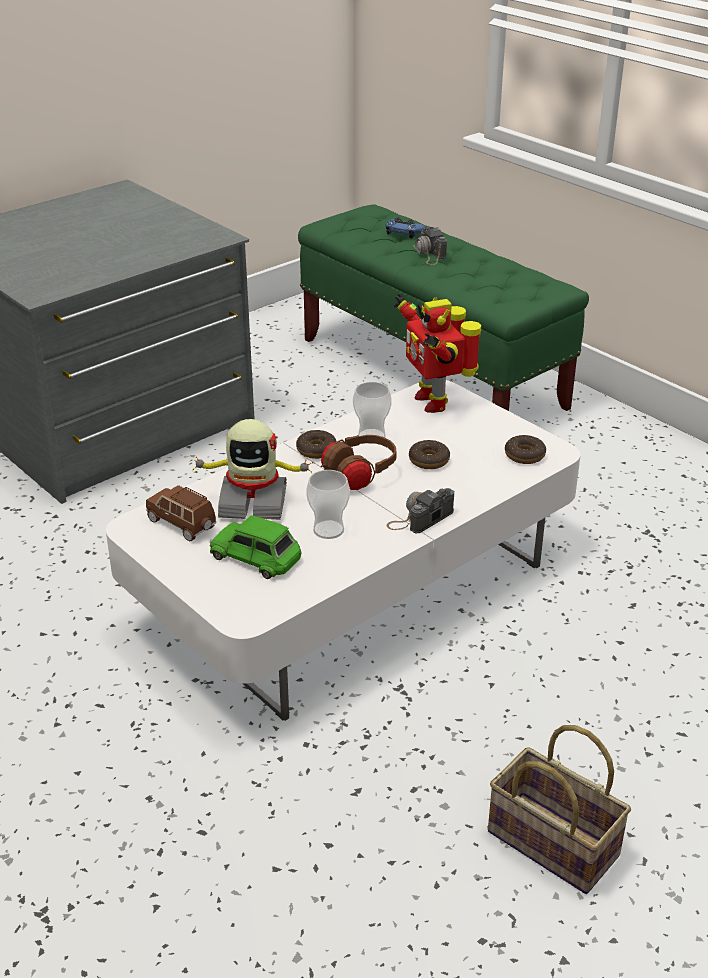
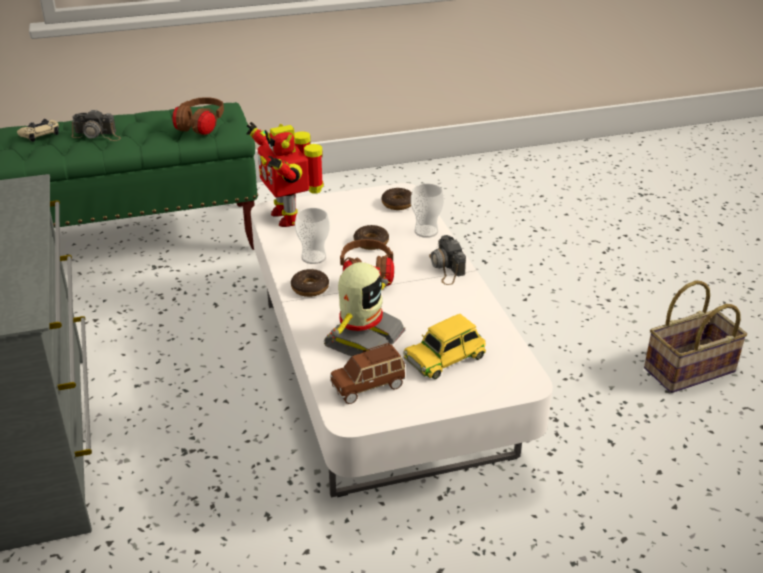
camera: 65 degrees left, 0 degrees up
(257, 556) = (445, 356): green toy car -> yellow toy car
(328, 530) = (432, 312): cup -> cup (426, 231)
(404, 232) = (40, 134): blue game controller -> beige game controller
(433, 401) = (287, 216): toy robot -> toy robot turned 60 degrees clockwise
(498, 291) = (201, 128): none -> brown headphones

